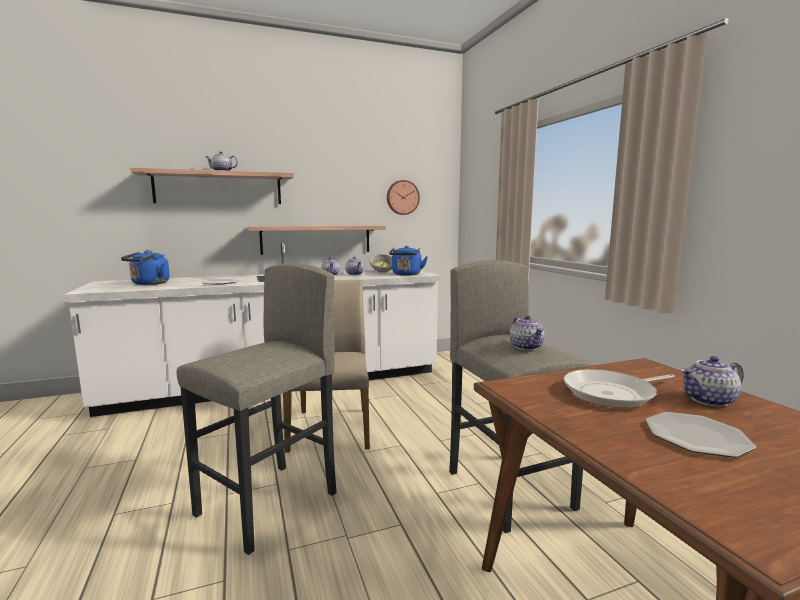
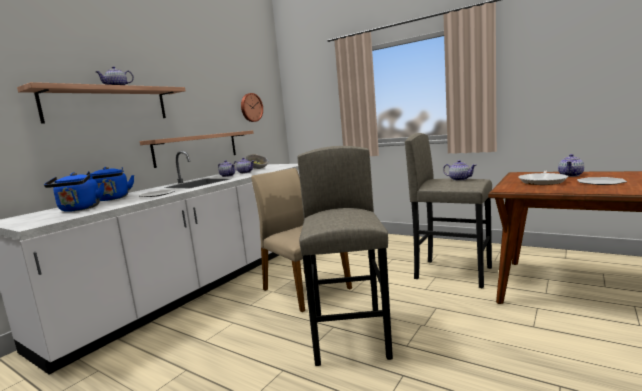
camera: 35 degrees left, 0 degrees up
(406, 274) = (284, 166): blue kettle -> blue kettle (112, 199)

